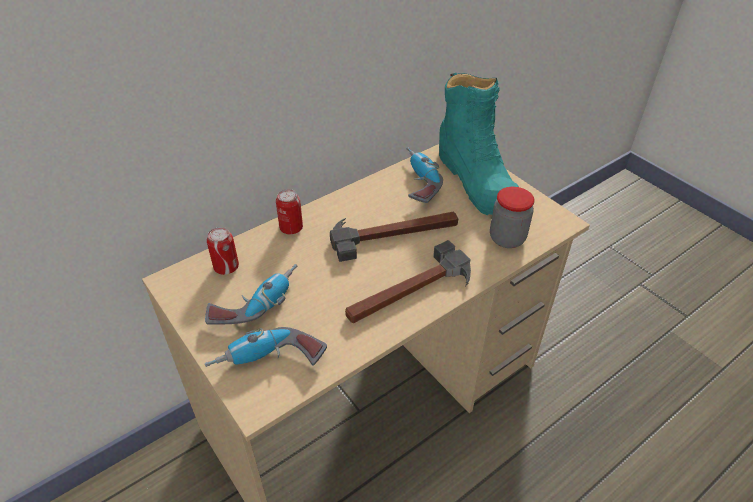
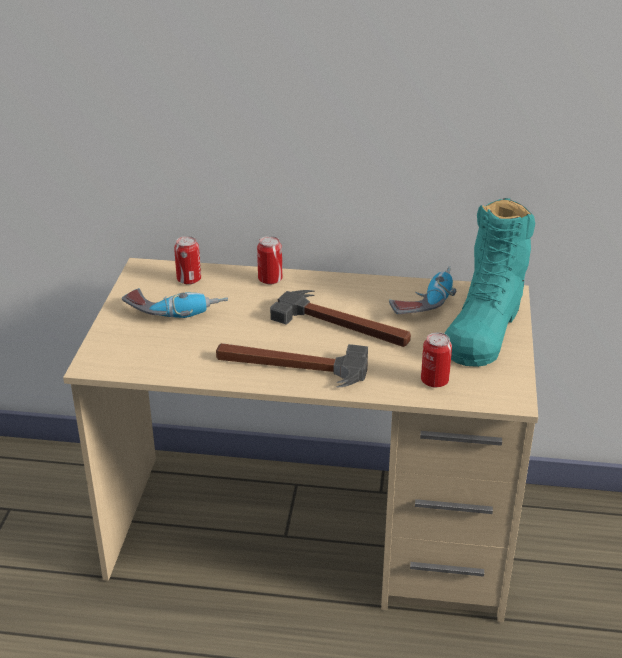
camera: 45 degrees right, 10 degrees down
(268, 362) = (132, 348): power drill -> none
(507, 238) = (434, 381): jar -> can

